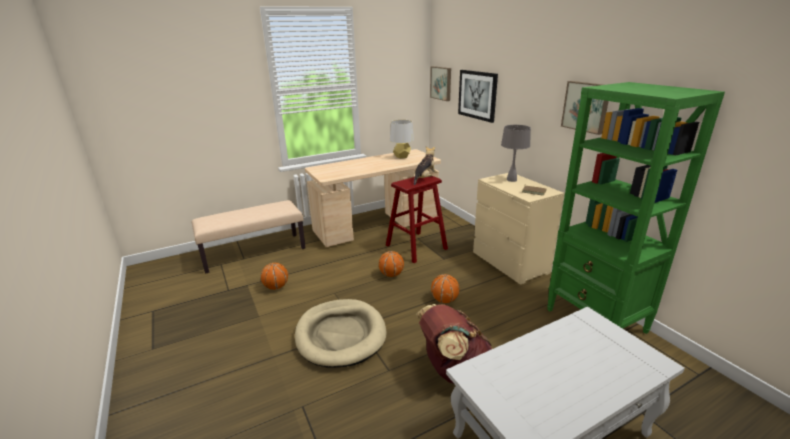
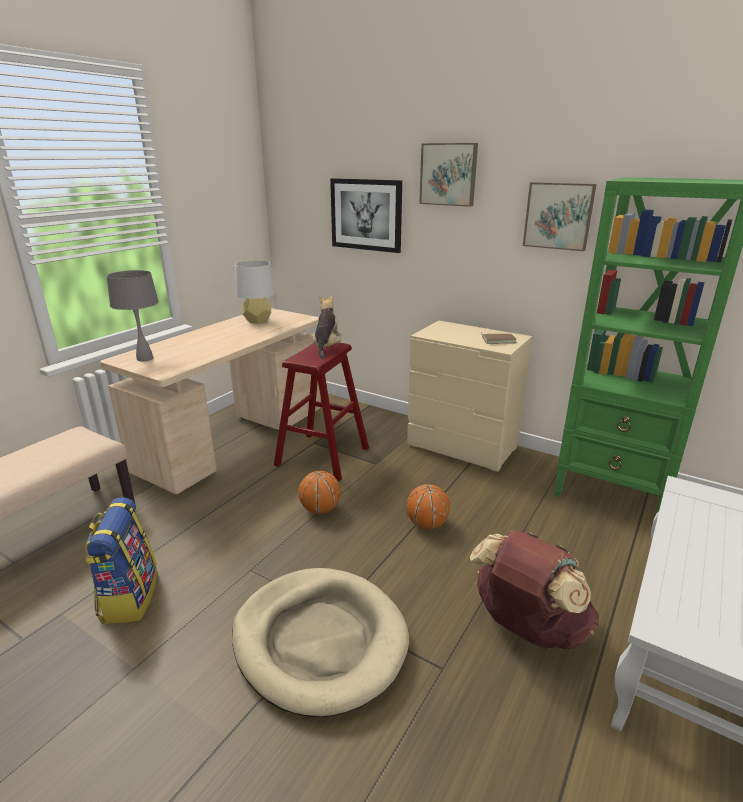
camera: 30 degrees left, 0 degrees up
(276, 287) = (129, 597): basketball -> backpack
(441, 83) = (292, 202): picture -> picture (448, 174)
(511, 180) = (454, 330): grey table lamp -> grey table lamp (145, 358)

